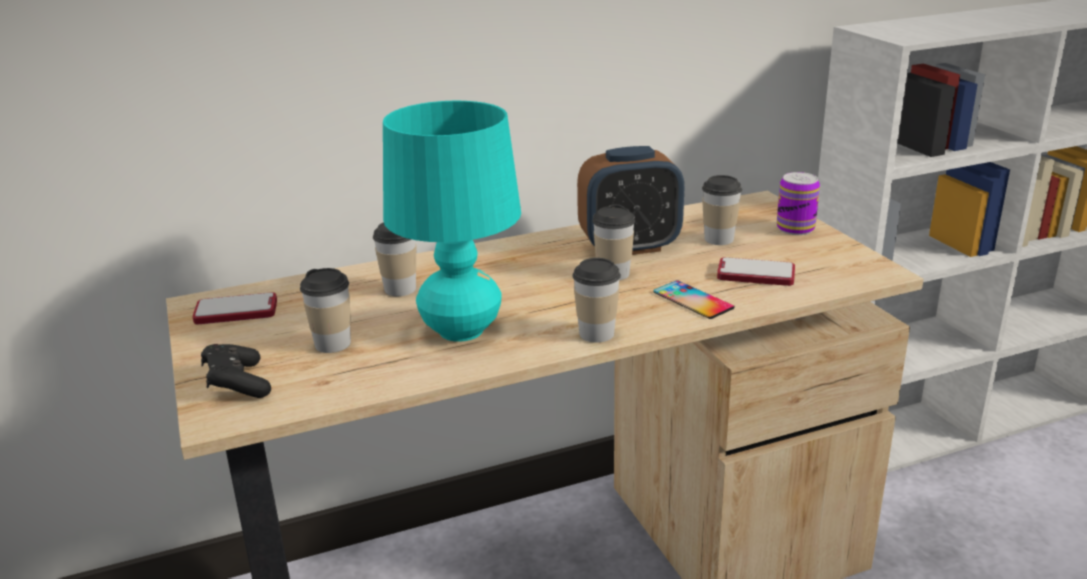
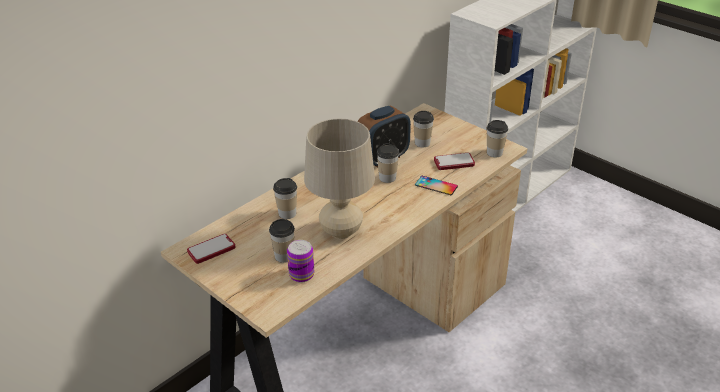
camera: 25 degrees left, 10 degrees up
(237, 385) = (258, 292): black game controller -> none
(461, 330) = (341, 231): turquoise table lamp -> beige table lamp
(596, 333) = (406, 216): cup -> cup (494, 153)
(795, 228) = (454, 128): can -> can (301, 275)

